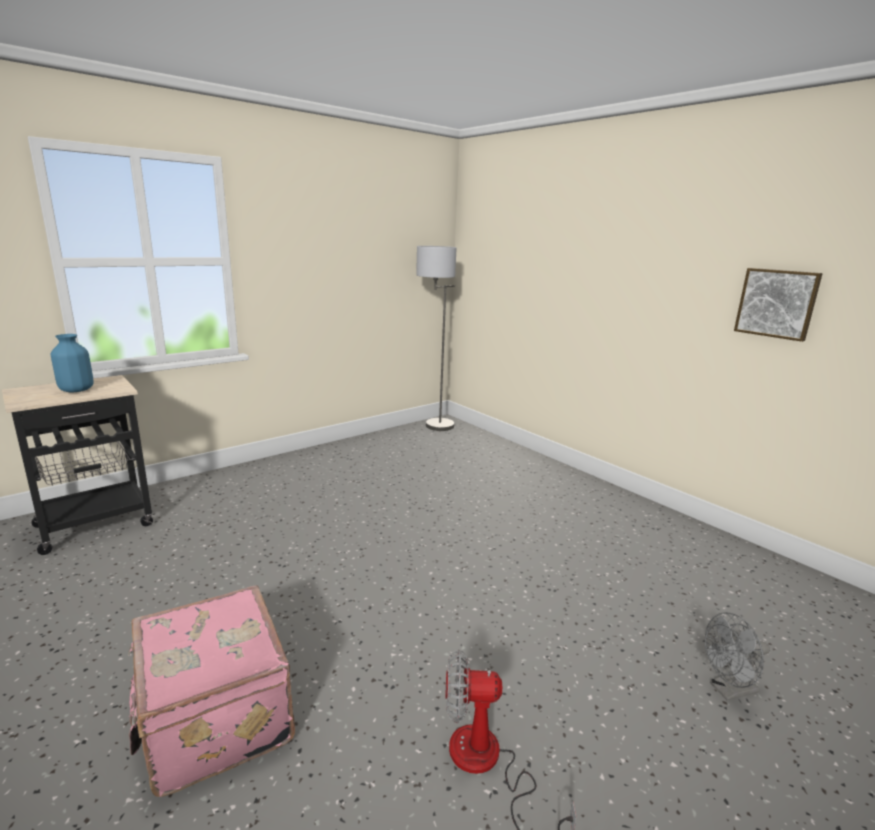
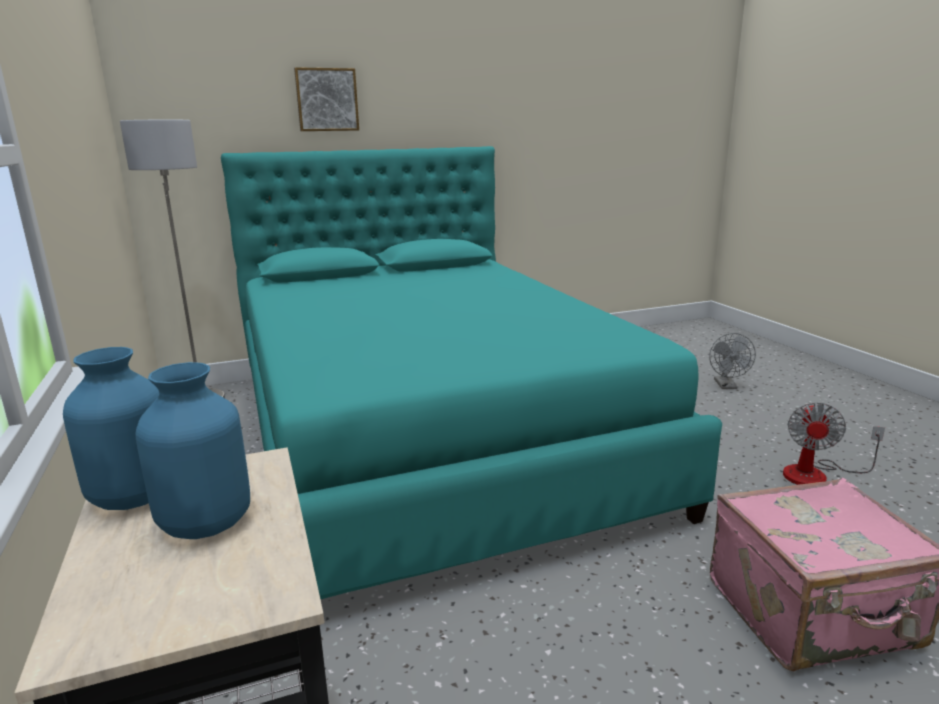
camera: 70 degrees left, 0 degrees up
(104, 380) = (135, 495): none -> blue vase
(439, 502) = (429, 435): none -> turquoise bed
(777, 303) = (552, 145): picture -> picture (327, 100)

